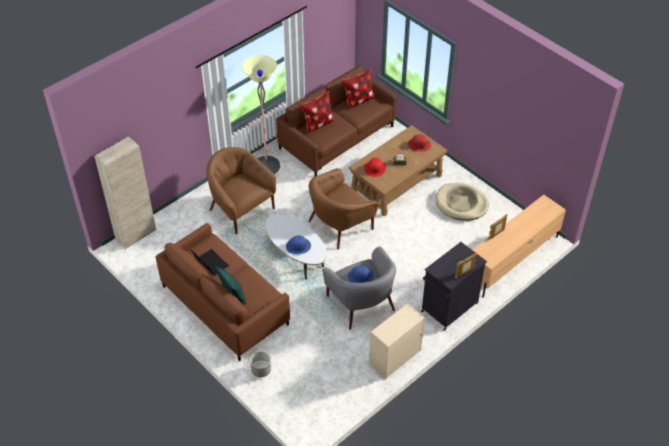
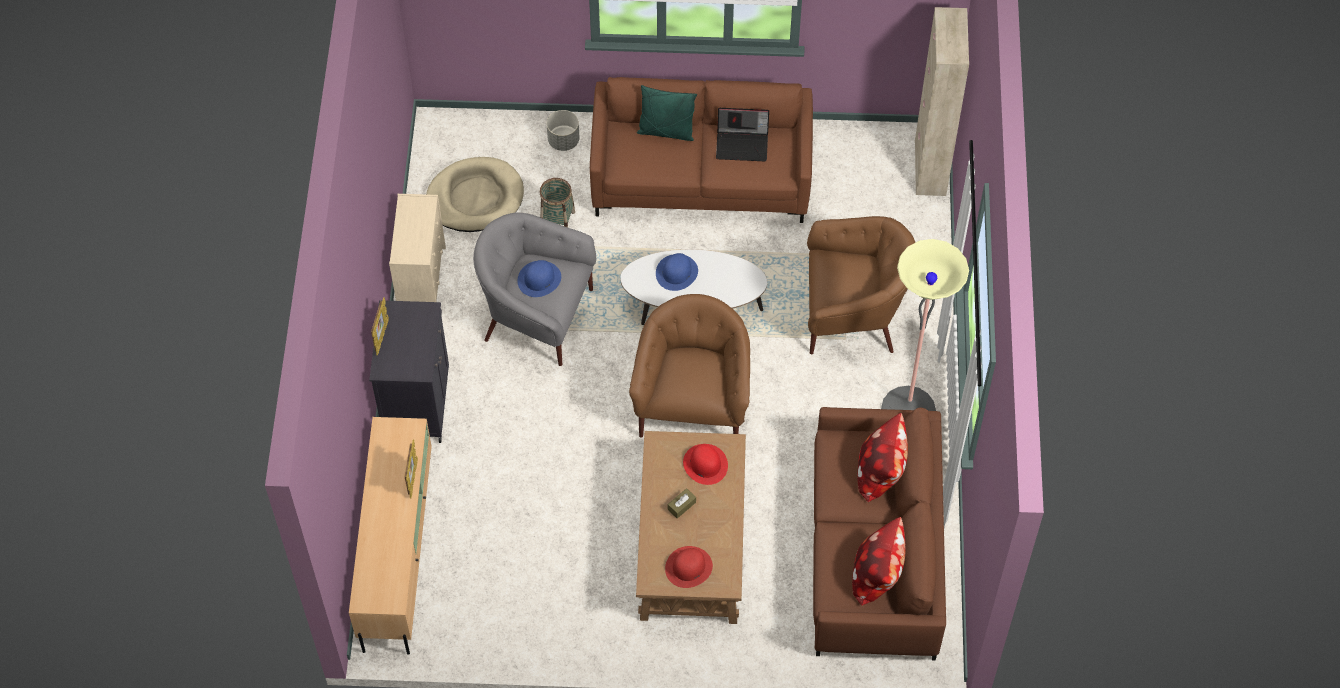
camera: 135 degrees right, 10 degrees up
(306, 336) = (557, 220): none -> basket
(461, 204) = (559, 590): beige dog bed -> beige dog bed (475, 198)

